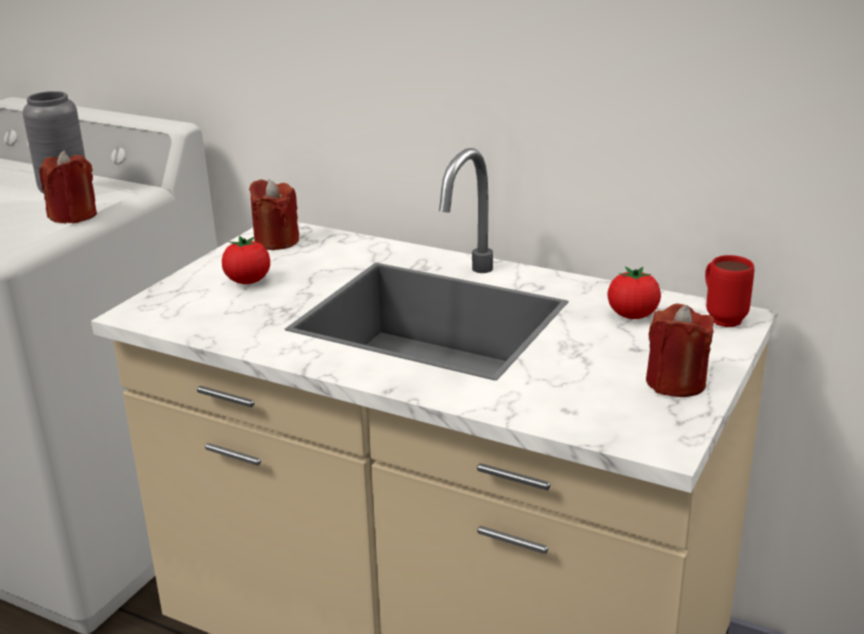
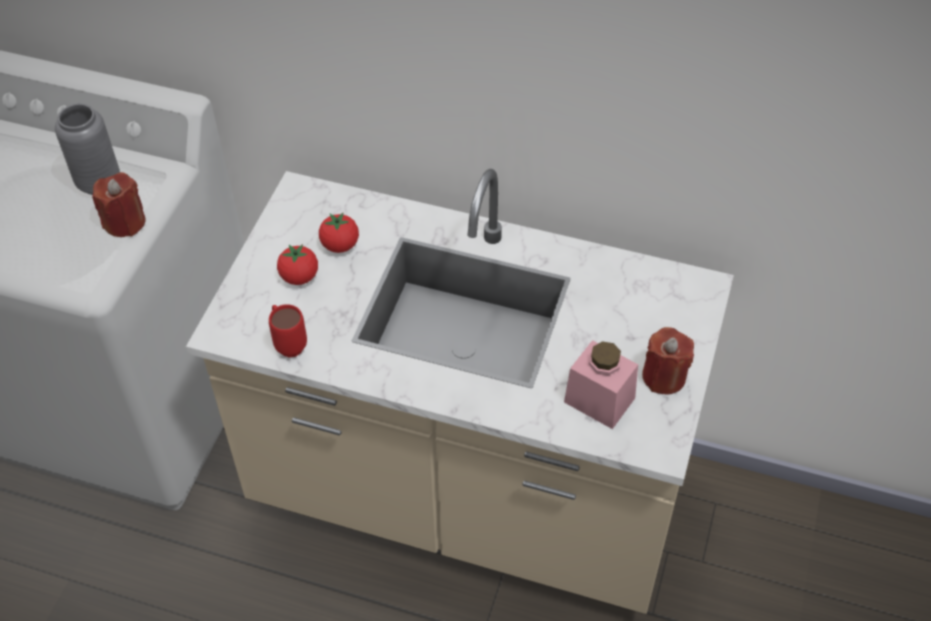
camera: 10 degrees left, 25 degrees up
(276, 241) = (304, 212): red candle -> none
(583, 396) = (599, 400): none -> pink jar
(632, 316) = (623, 294): tomato -> tomato (340, 245)
(720, 317) = (691, 288): red mug -> red mug (288, 343)

